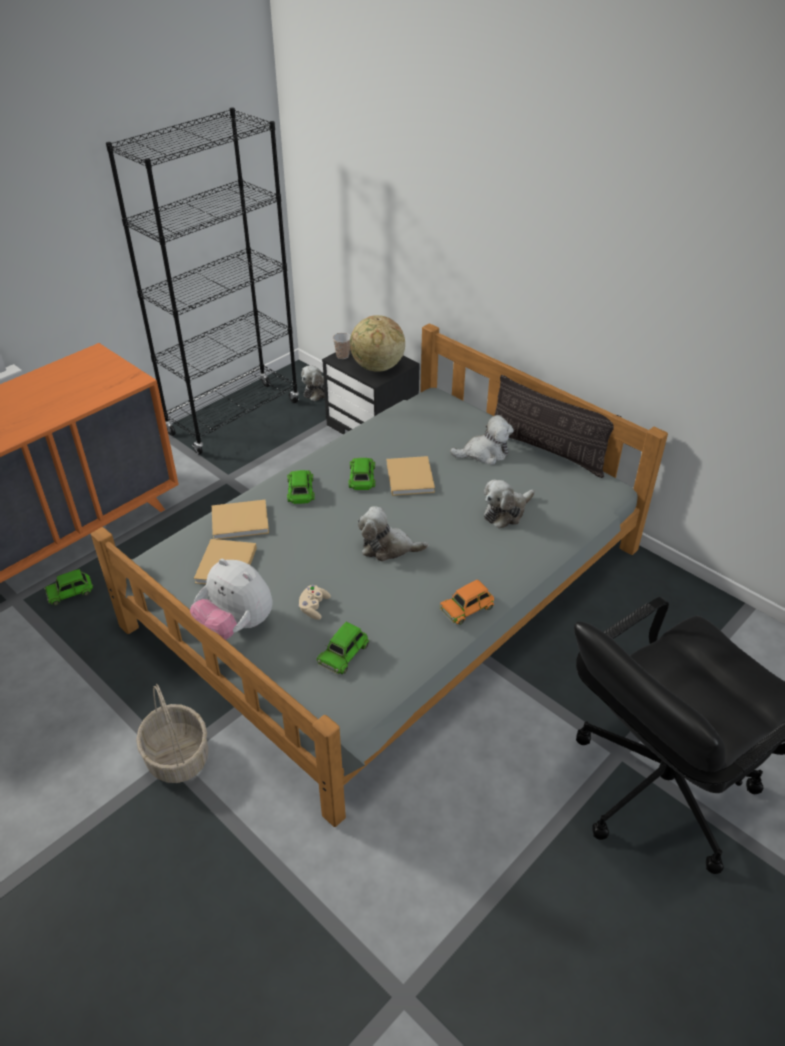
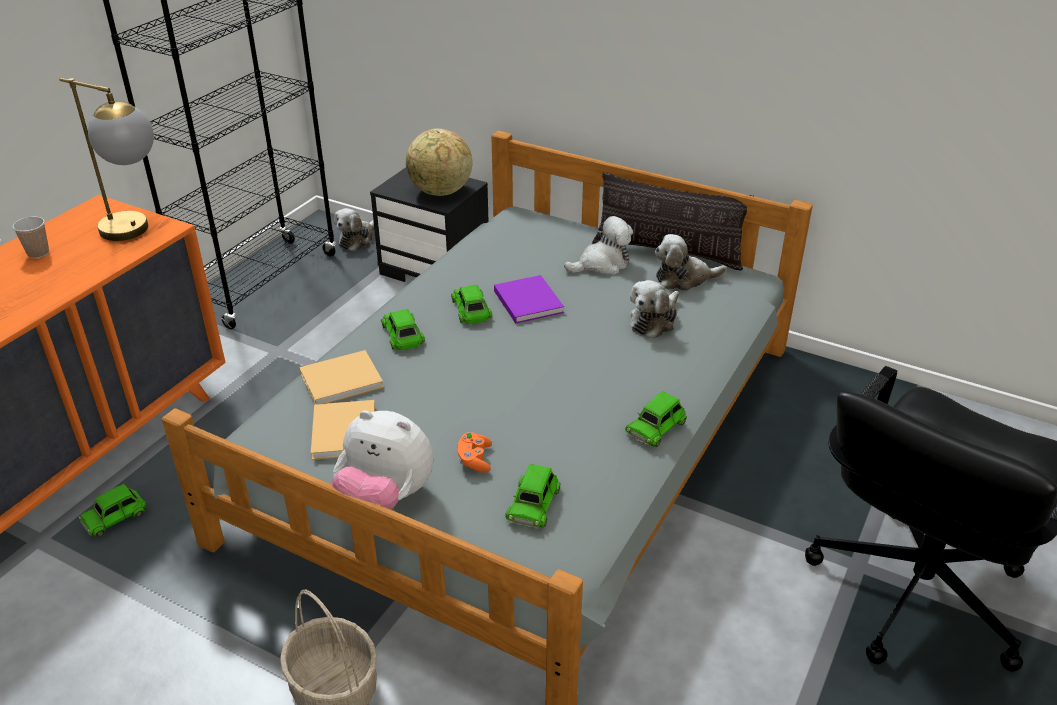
camera: 15 degrees left, 5 degrees down
(114, 380) = (138, 232): none -> table lamp
(314, 607) = (475, 460): beige game controller -> orange game controller
(342, 356) = (393, 185): cup -> cup (38, 253)
(388, 547) = (535, 379): plush toy -> plush toy (684, 279)
(410, 476) = (527, 300): beige book -> purple book
(467, 607) = (656, 427): orange toy car -> green toy car

